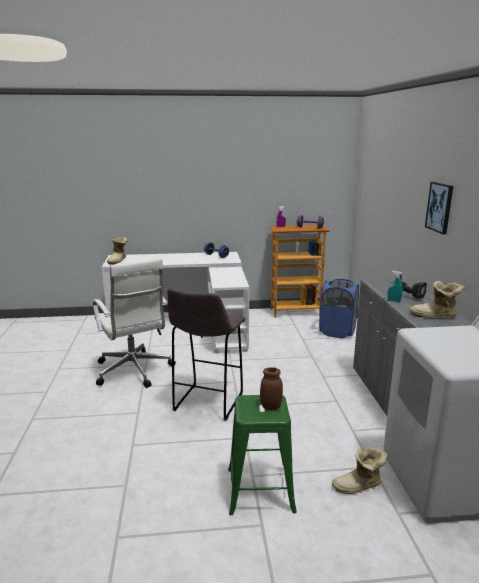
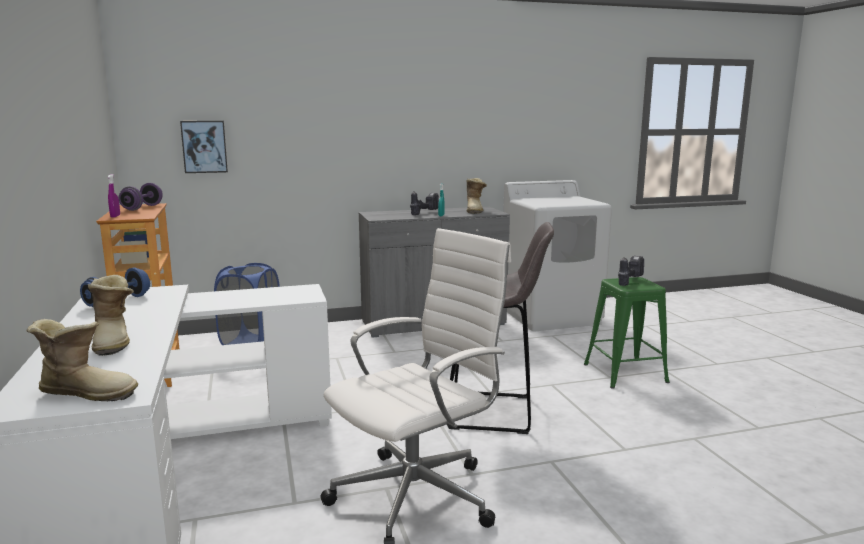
camera: 100 degrees left, 5 degrees down
(270, 407) = (628, 281): brown jar -> power drill
(359, 487) = (583, 340): boot -> boot (115, 341)
(440, 207) = (394, 122): picture -> picture (204, 146)

